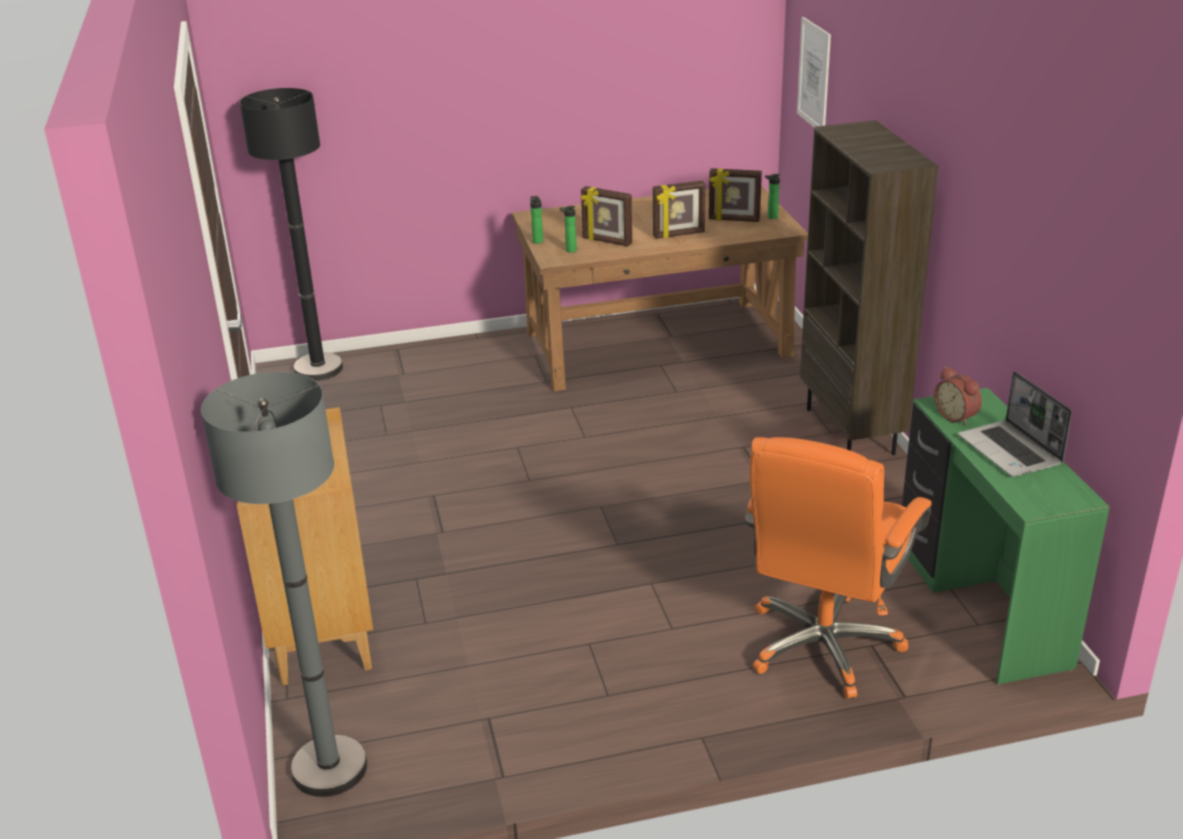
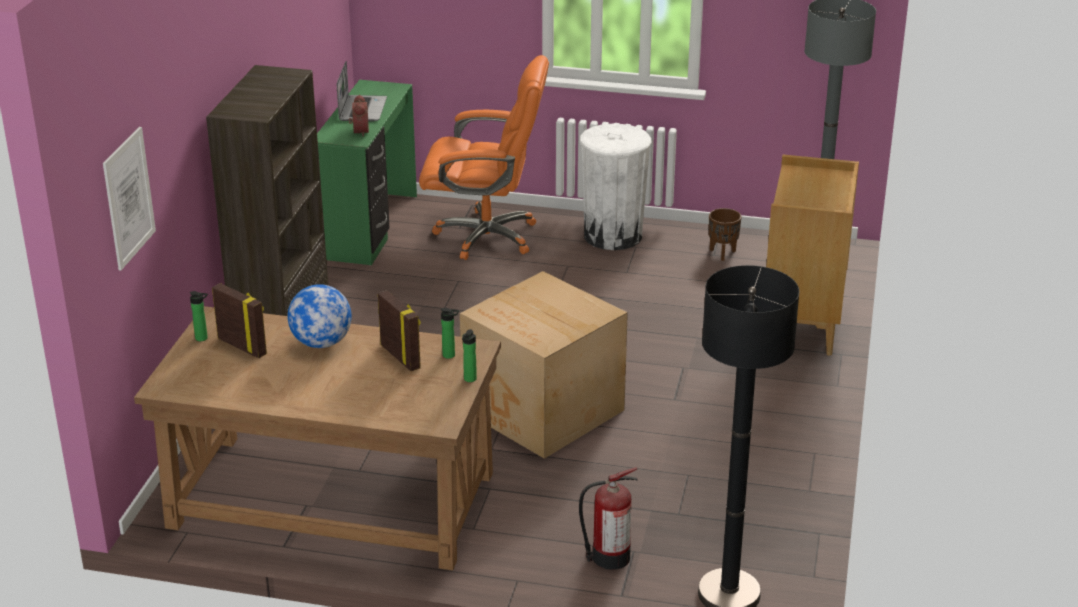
camera: 155 degrees left, 0 degrees up
(420, 365) = (608, 557): none -> fire extinguisher
(476, 725) = (723, 253): none -> brown planter
(552, 448) = (543, 412): none -> cardboard box
(654, 705) = (613, 236): none -> white trash can
(679, 234) = (321, 343): picture frame -> globe
(824, 642) = (484, 236): orange office chair -> orange office chair turned 45 degrees clockwise

